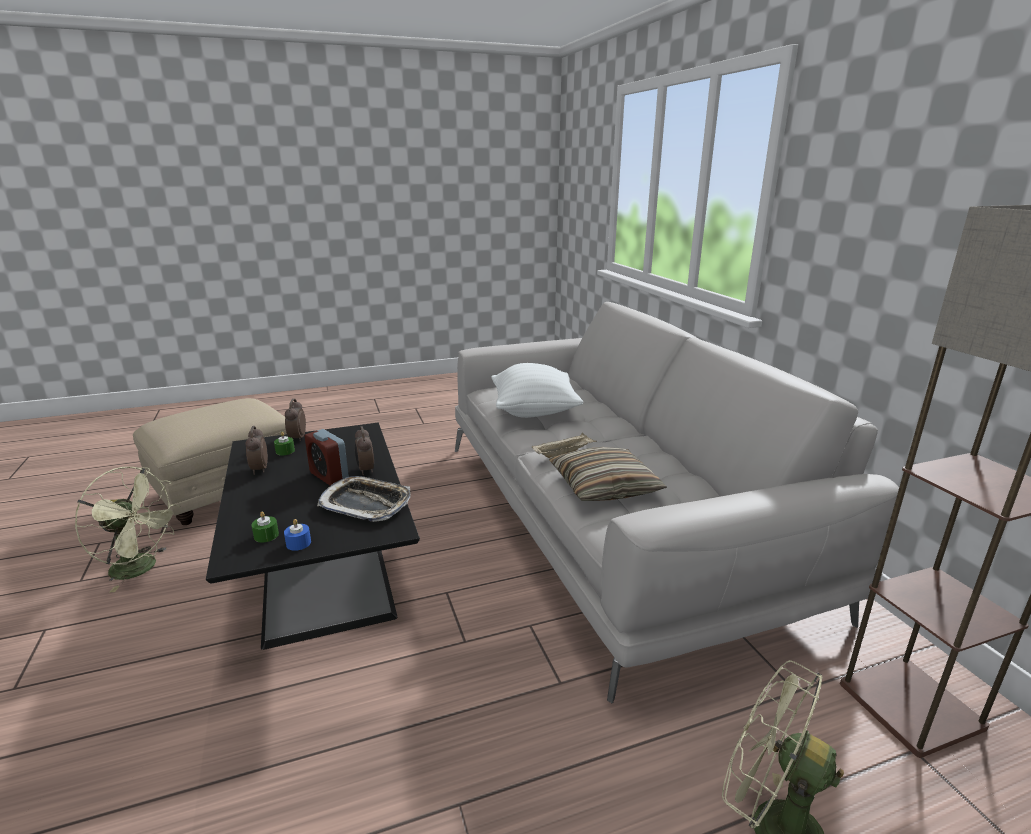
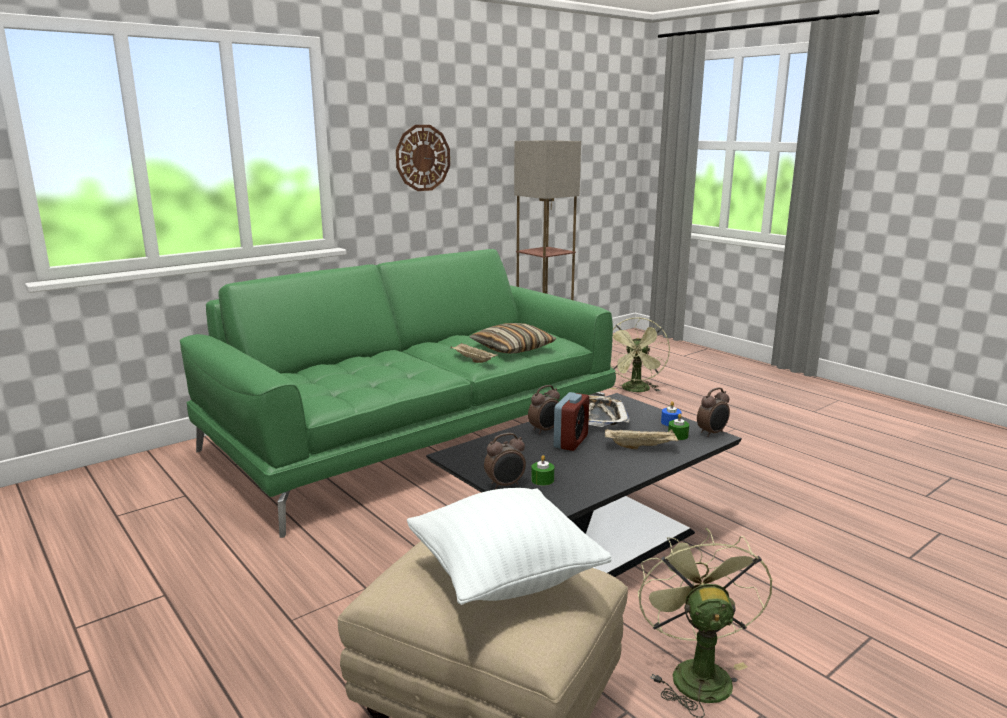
camera: 110 degrees left, 5 degrees down
(259, 469) = (593, 478): alarm clock -> alarm clock (712, 433)
(274, 506) = (641, 447): none -> beige tray
(534, 411) = (380, 379): white pillow -> white pillow (504, 577)
(611, 520) = (417, 434): grey sofa -> green sofa
(893, 221) = (422, 158): none -> wall clock

